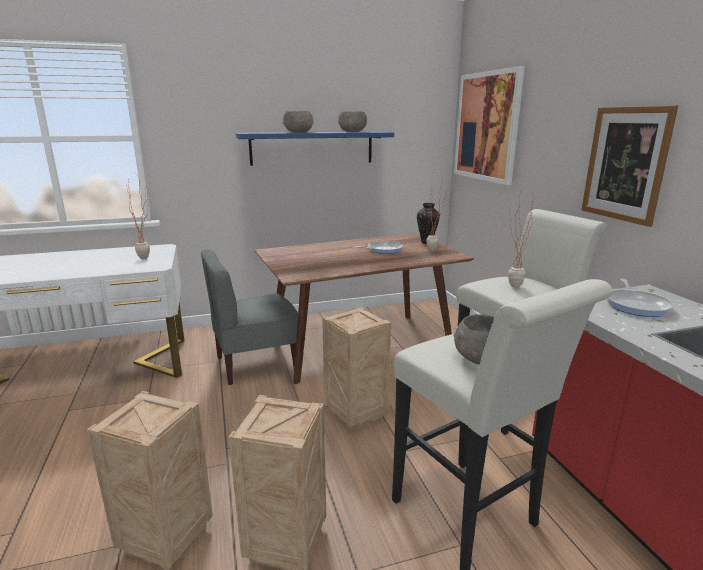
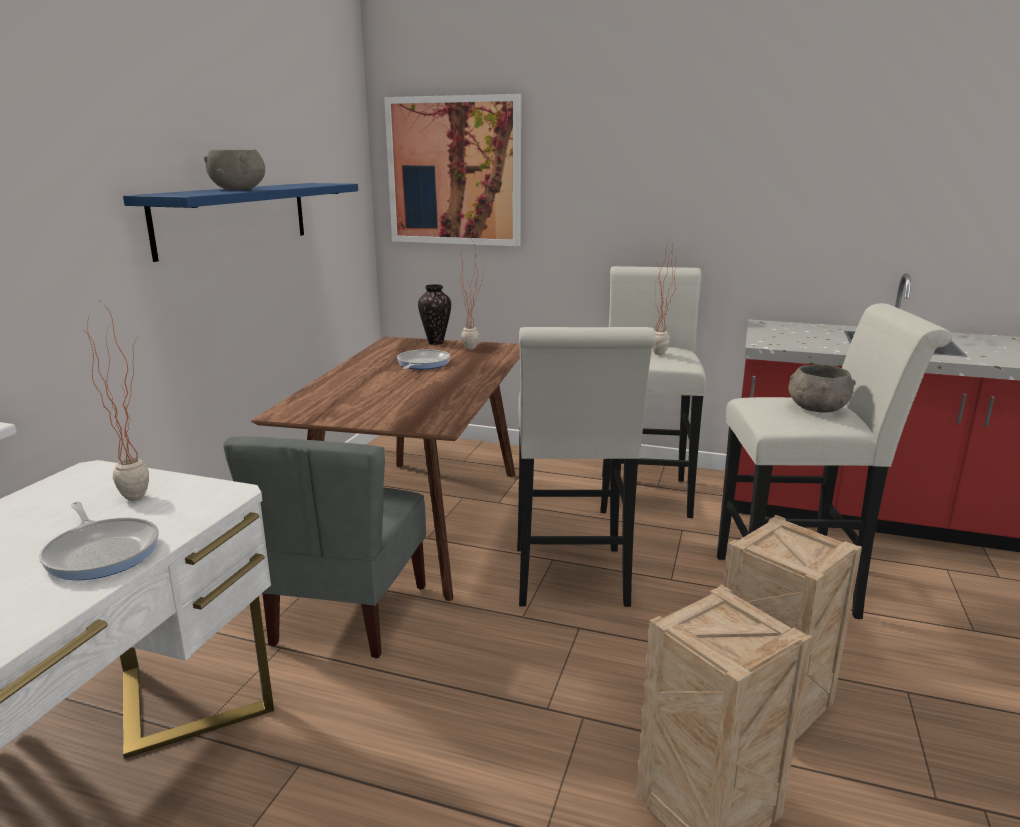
camera: 55 degrees left, 0 degrees up
(352, 131) = (295, 185): grey bowl -> none
(354, 413) = (571, 582): crate -> white stool
(625, 164) = (698, 206): picture -> none
(636, 305) = (792, 334): frying pan -> frying pan (102, 552)

